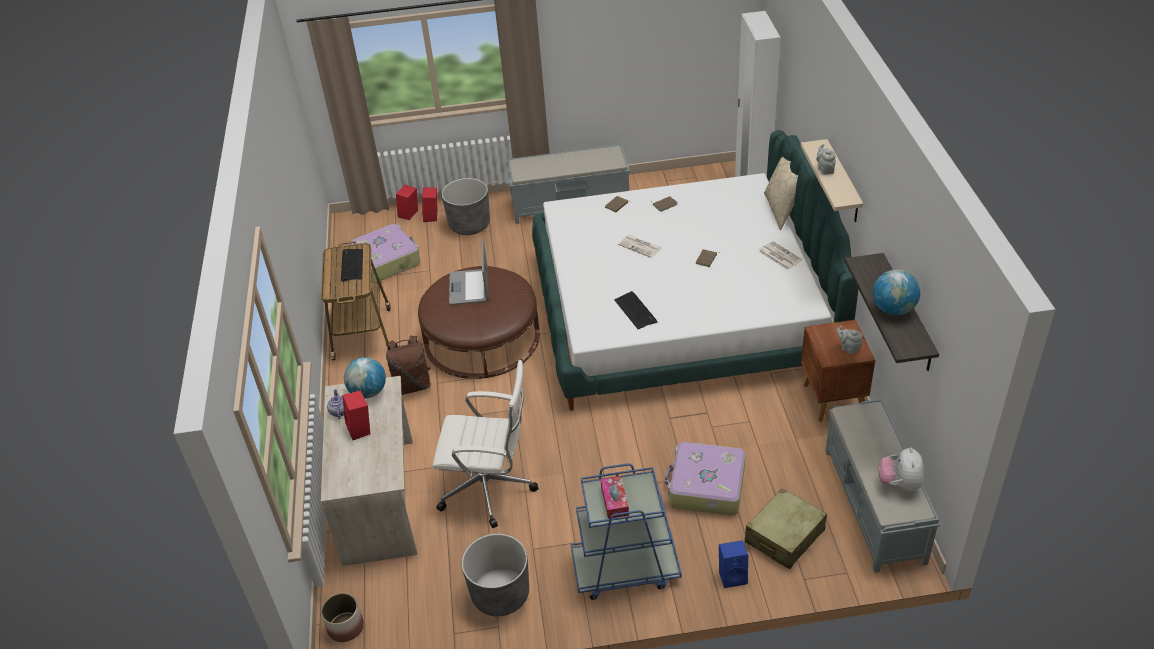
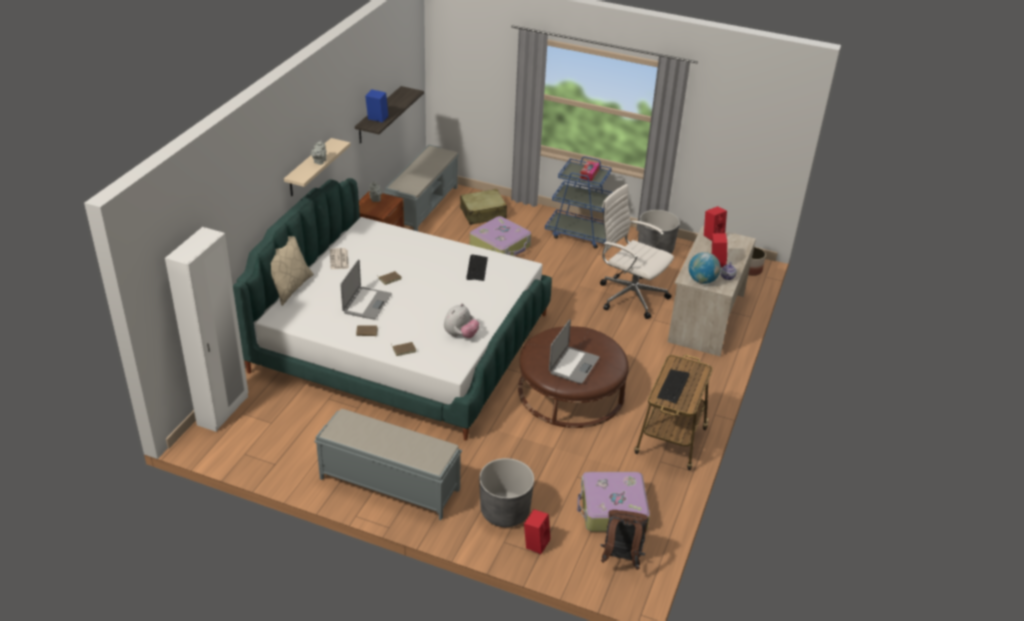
camera: 155 degrees left, 5 degrees down
(409, 215) = (558, 559): red speaker -> red speaker (713, 235)
(412, 385) = (648, 379): brown backpack -> brown backpack (621, 558)
(640, 246) = (424, 308): newspaper -> none
(696, 227) = (366, 303): none -> laptop
(733, 576) = (526, 211): blue speaker -> blue speaker (376, 119)
(893, 309) = (392, 105): globe -> none
(899, 484) = (428, 159): plush toy -> plush toy (460, 335)

